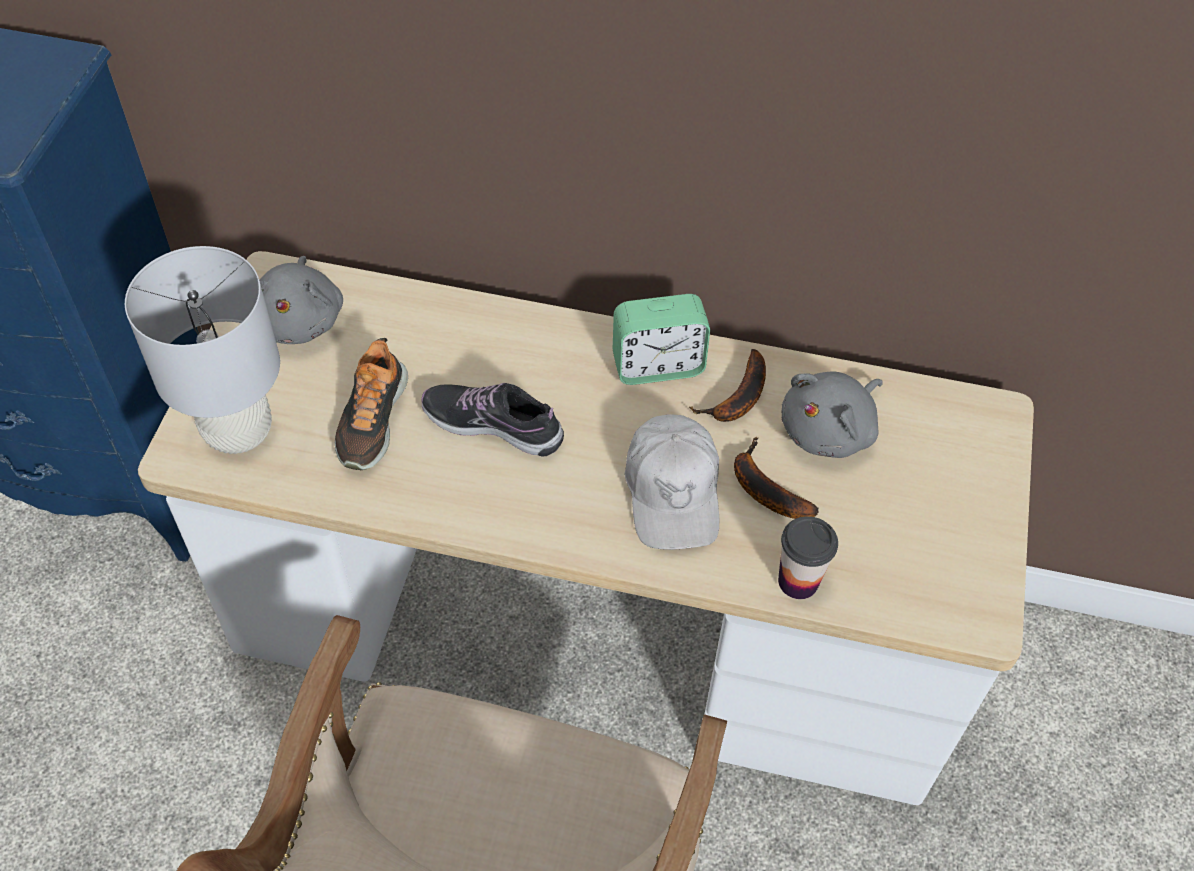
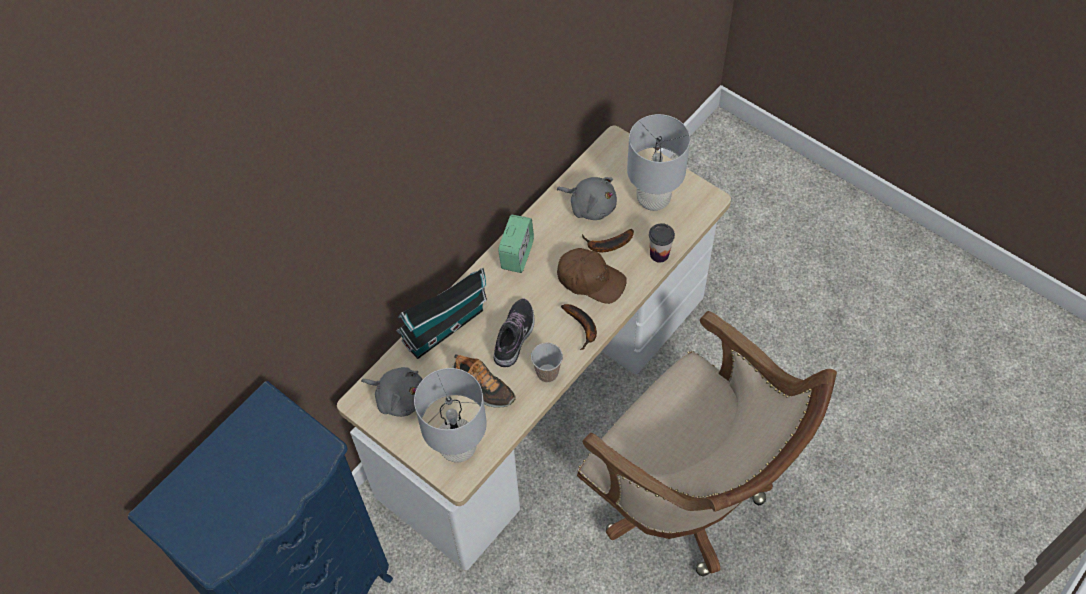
camera: 60 degrees left, 5 degrees up
(443, 502) = (547, 373): none -> cup
(465, 326) = (446, 325): none -> toy house
(493, 425) = (514, 336): shoe -> shoe turned 150 degrees clockwise
(673, 492) = (590, 280): white cap -> brown cap
(737, 399) = (554, 232): banana -> banana (583, 327)
(830, 430) = (590, 206): grey plush toy -> grey plush toy turned 45 degrees counterclockwise
(912, 527) = (654, 201): none -> grey table lamp

